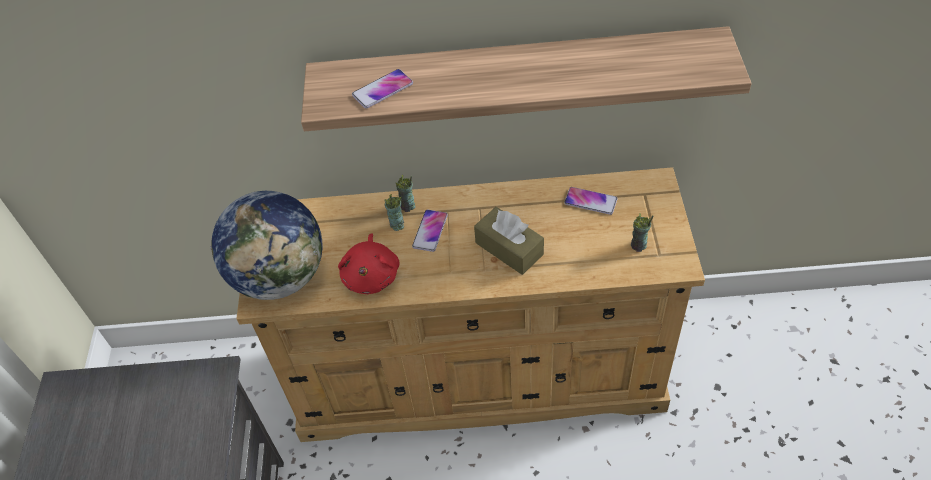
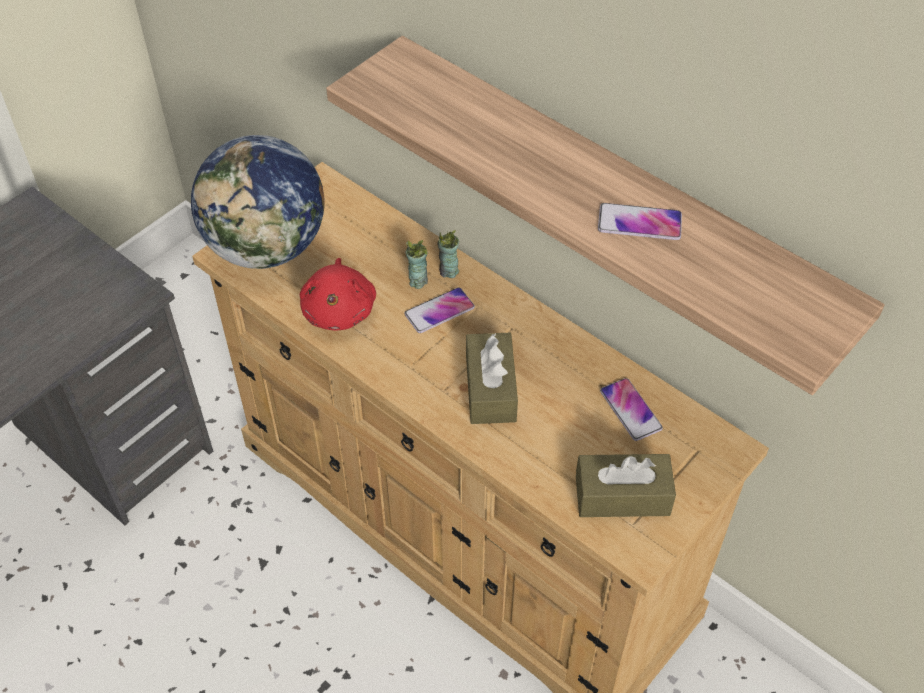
camera: 40 degrees right, 0 degrees up
(372, 275) = (339, 310): red plush toy -> red plush toy turned 45 degrees counterclockwise
(383, 89) = (432, 108): phone -> phone (639, 223)
(638, 246) = (622, 496): cup -> brown tissue box

